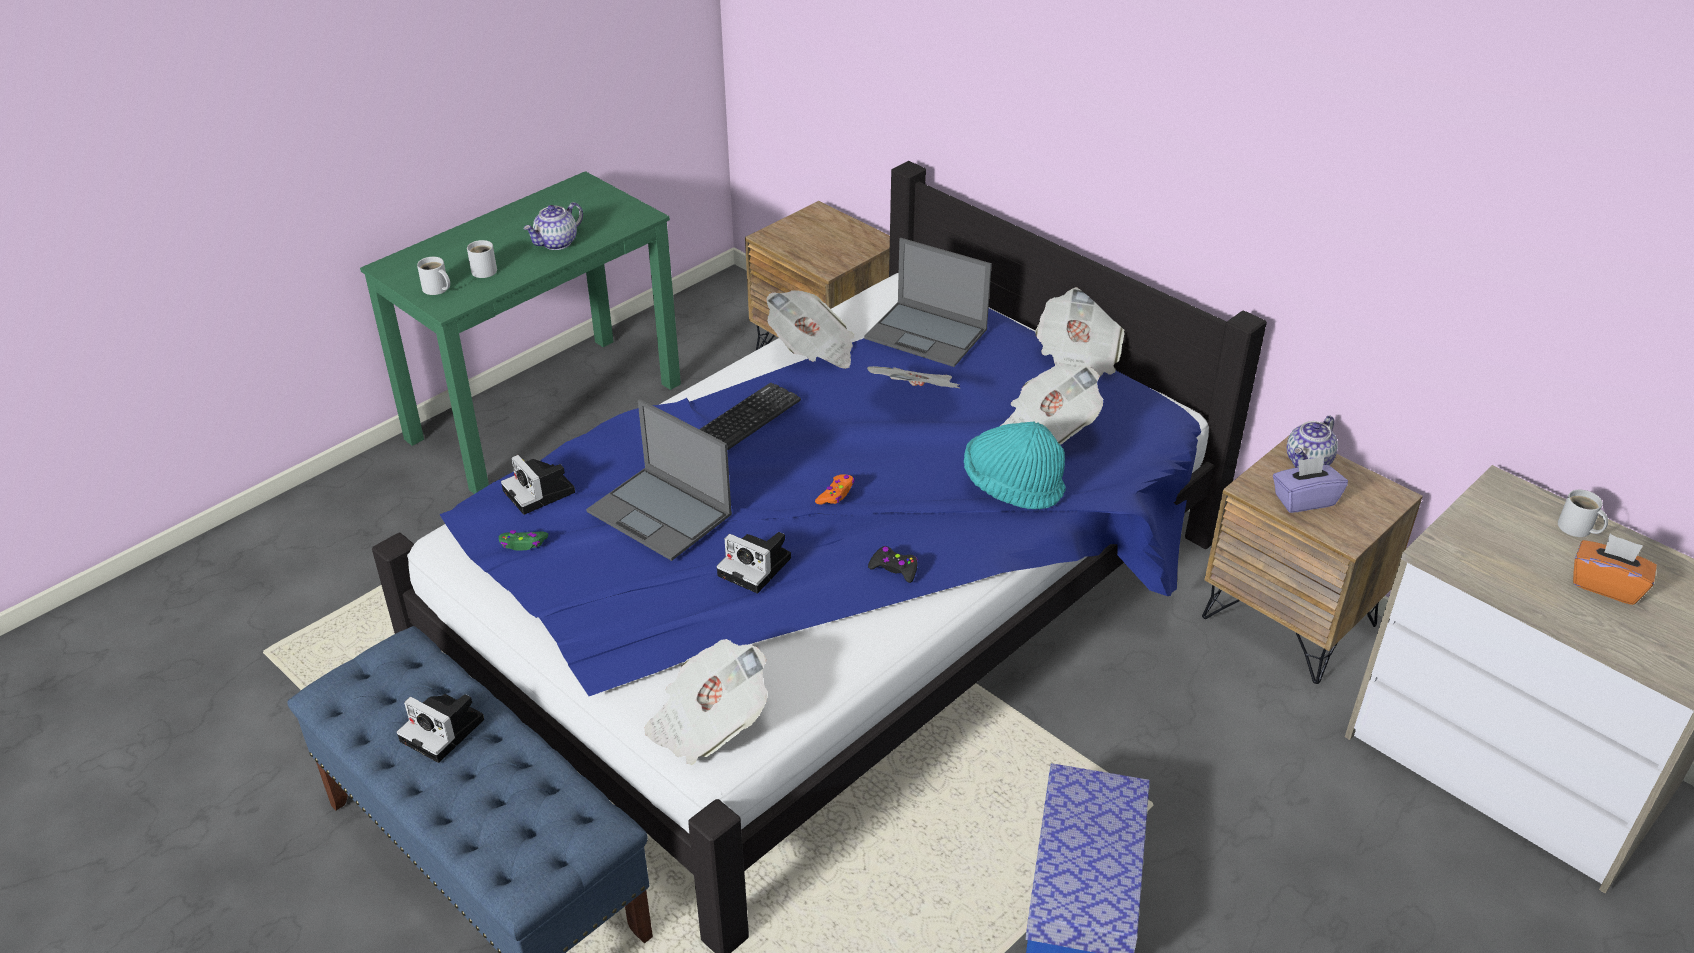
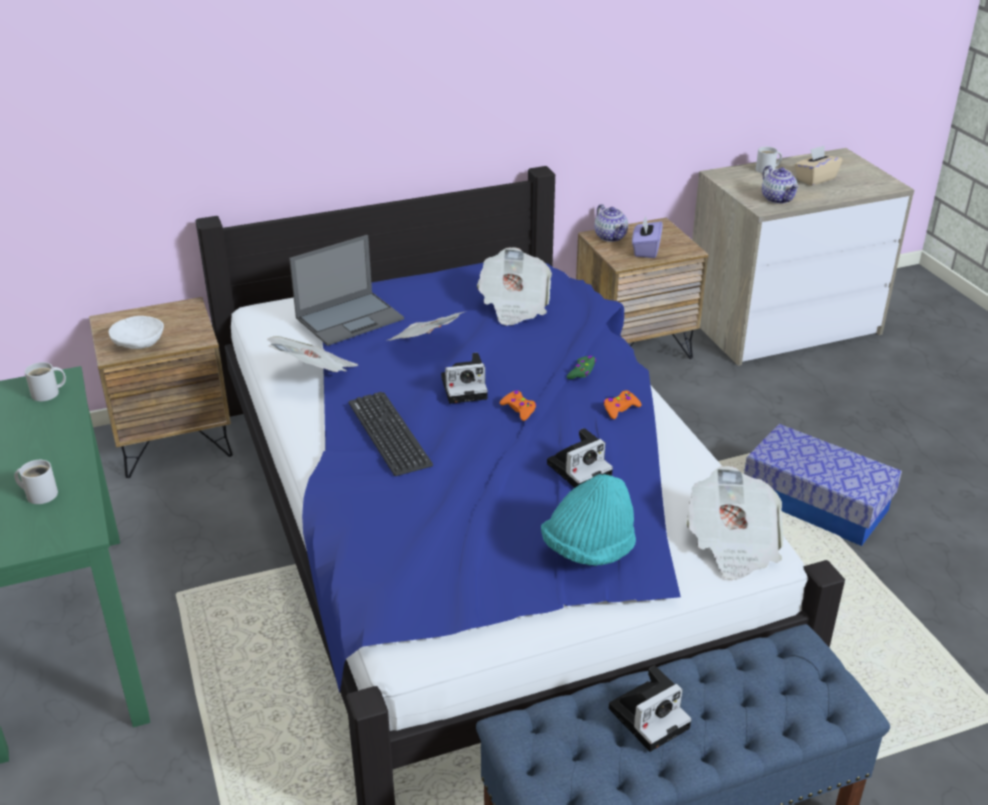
camera: 65 degrees left, 5 degrees down
(436, 289) = (39, 534): white mug -> white mug (48, 393)
(523, 544) = (460, 591): green game controller -> green game controller (582, 371)
(541, 493) = (391, 566): camera -> camera (466, 387)
(556, 243) = (46, 438): teapot -> teapot (778, 199)
(661, 514) = (477, 501): laptop -> none
(790, 243) = (139, 346): none -> white bowl
(894, 568) = (620, 409): black game controller -> orange game controller
(1012, 486) = (566, 336): turquoise hat -> turquoise hat (588, 549)
(1077, 358) = (438, 272): newspaper -> none
(1606, 585) = (815, 179): orange tissue box -> beige tissue box

